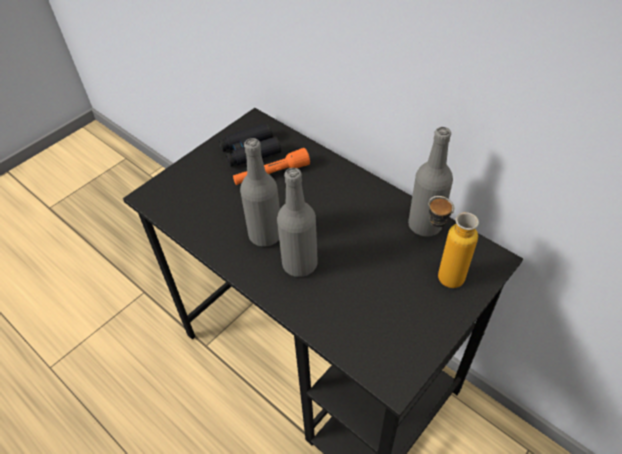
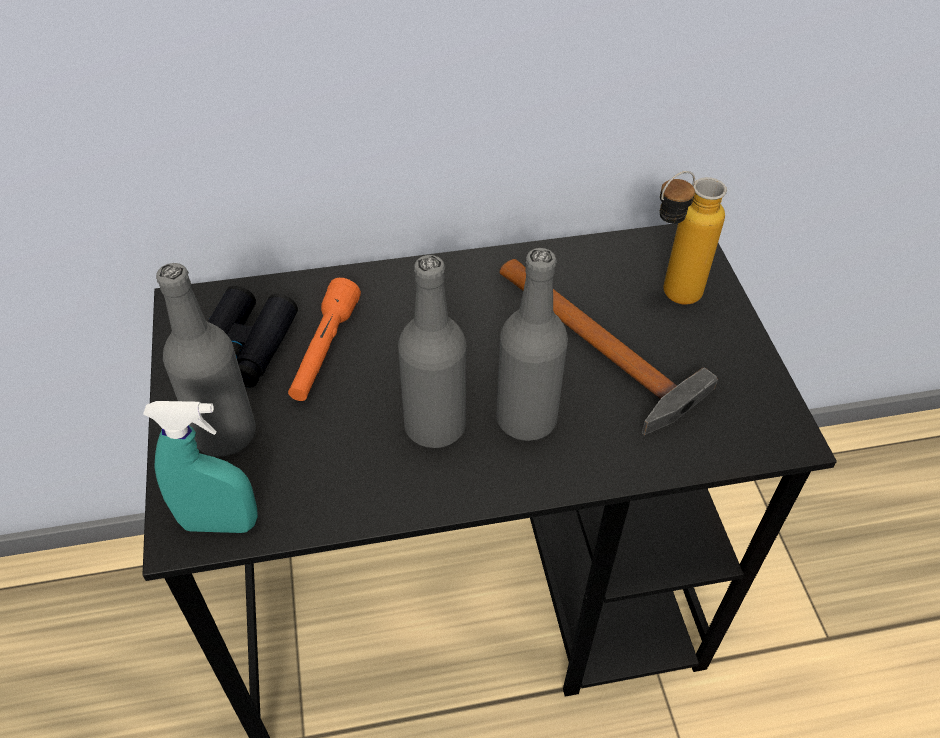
camera: 55 degrees left, 0 degrees up
(160, 202) = (220, 523): none -> turquoise spray bottle
(373, 265) = (599, 347): none -> hammer
(424, 225) = (581, 261): grey bottle -> grey bottle (225, 434)

